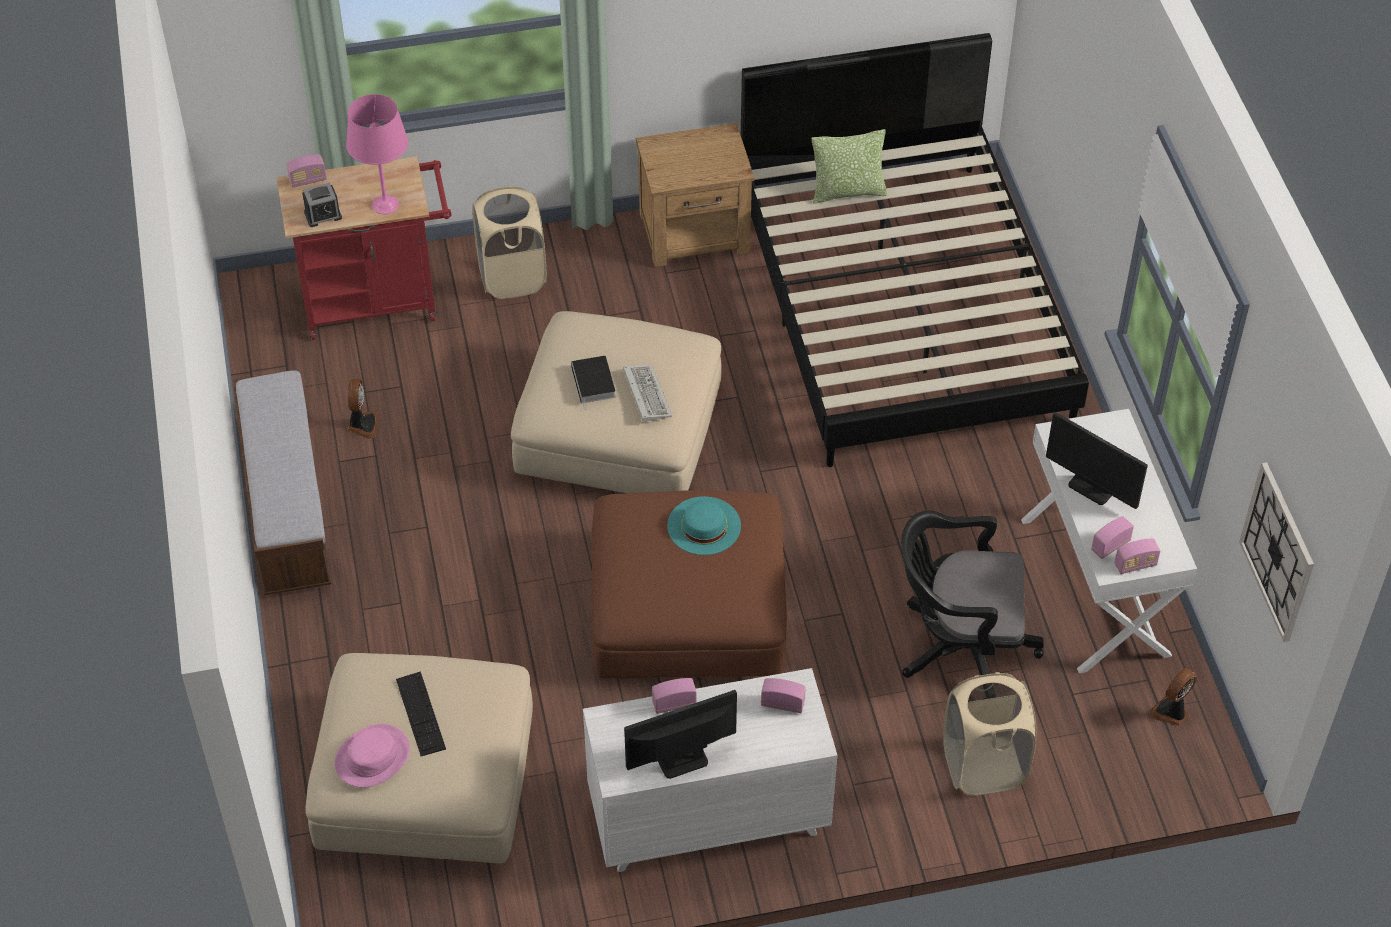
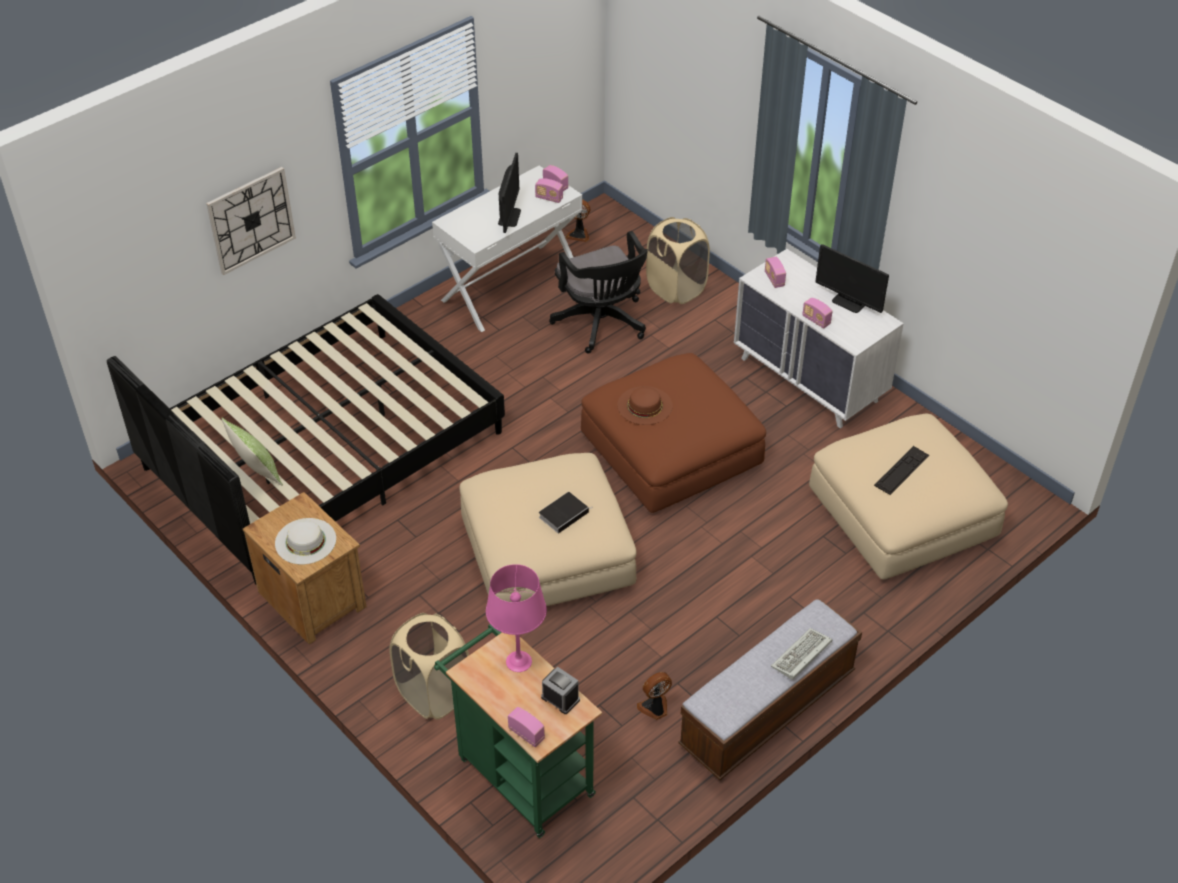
camera: 120 degrees left, 5 degrees down
(372, 757) = (951, 477): pink hat -> none
(378, 301) = (520, 772): red cart -> green cart
(645, 393) = (553, 482): keyboard -> keyboard (801, 657)
(685, 158) = (305, 541): none -> white hat
(704, 525) = (644, 405): turquoise hat -> brown hat
(1278, 552) = (562, 71): wall clock -> wall clock (251, 220)

